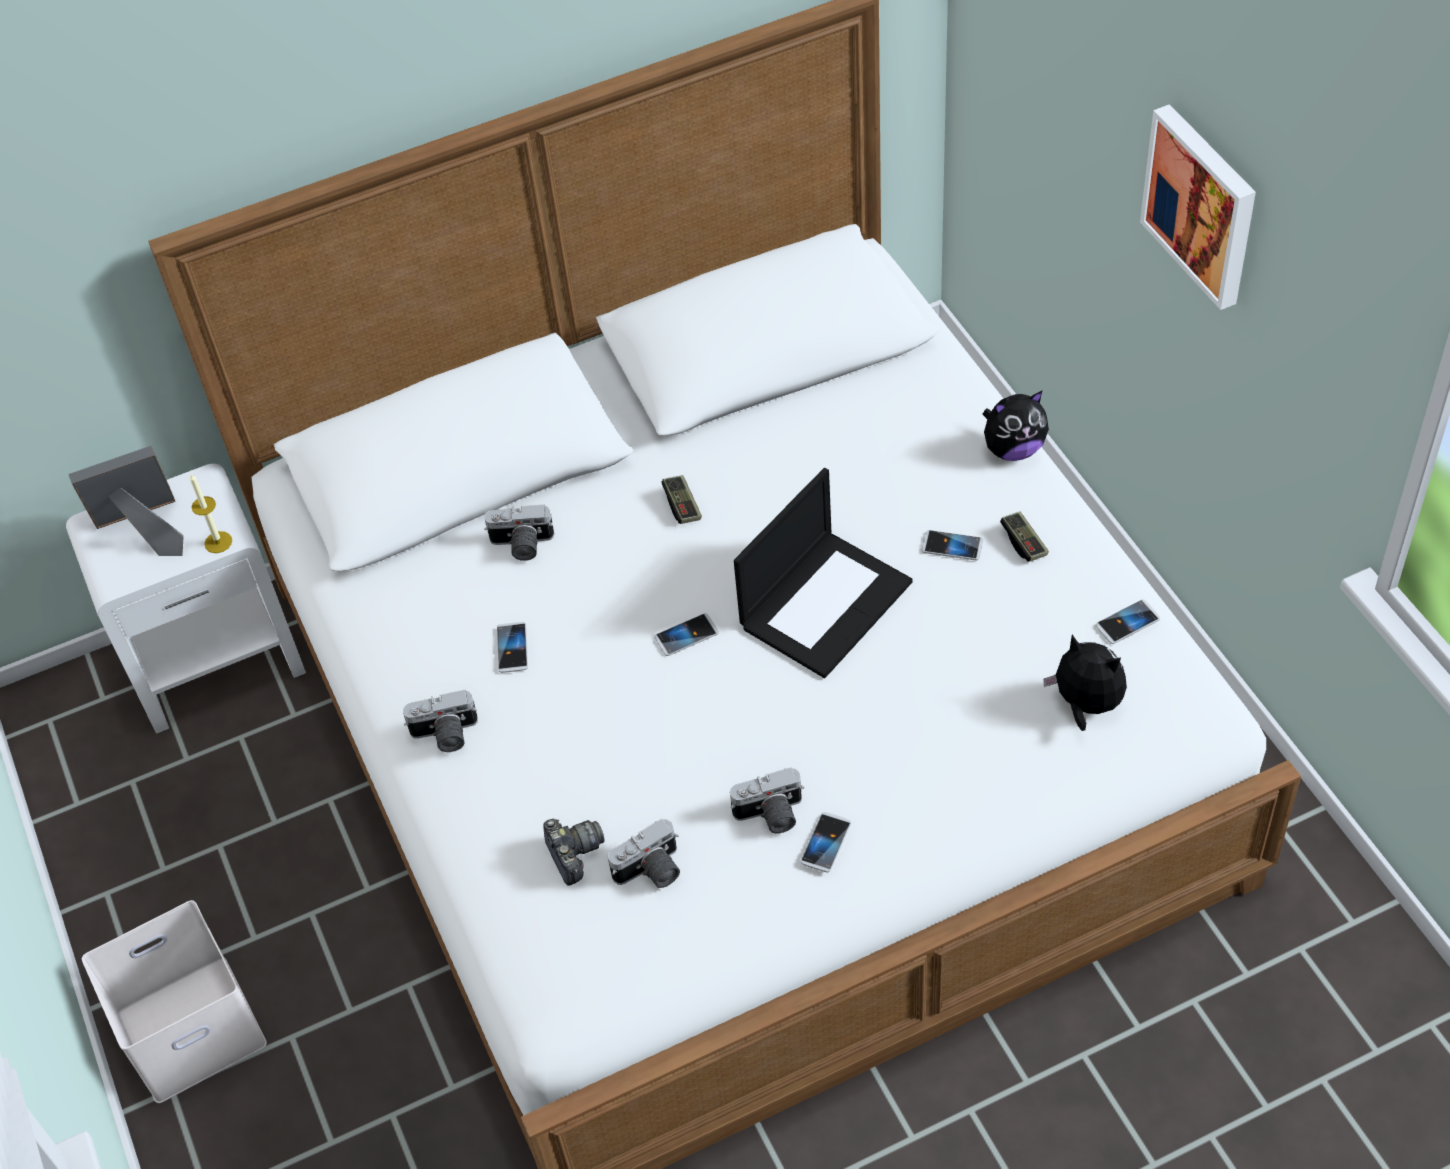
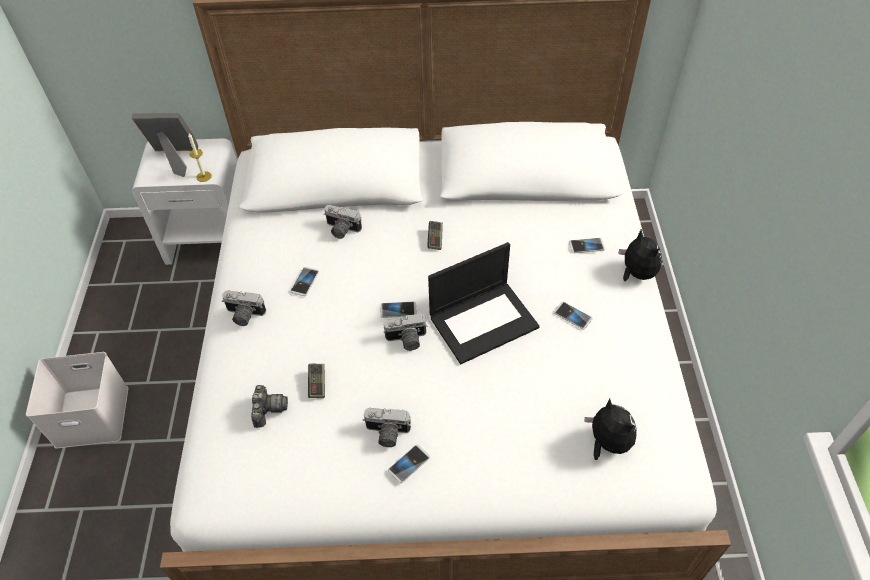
camera: 20 degrees right, 0 degrees up
(651, 872) = (303, 439): camera -> camera (406, 340)
(1013, 449) = (636, 273): plush toy -> plush toy turned 120 degrees counterclockwise
(1023, 542) = (616, 329): game controller -> game controller (317, 384)
(1127, 623) = (657, 402): phone -> phone (586, 246)
(1203, 204) = (803, 152): picture -> none

